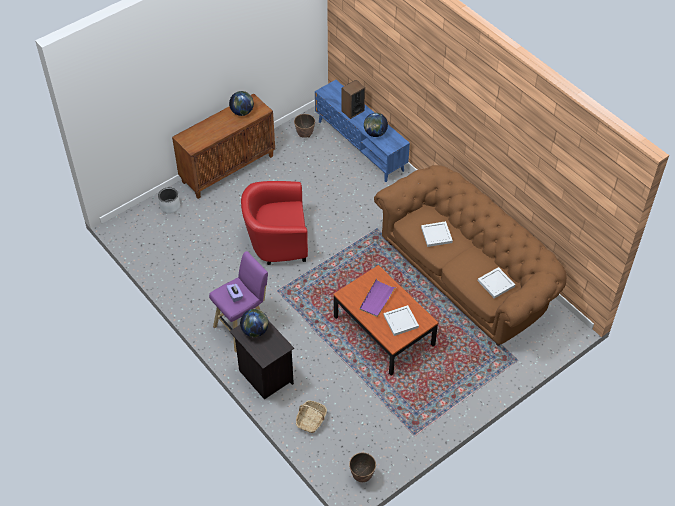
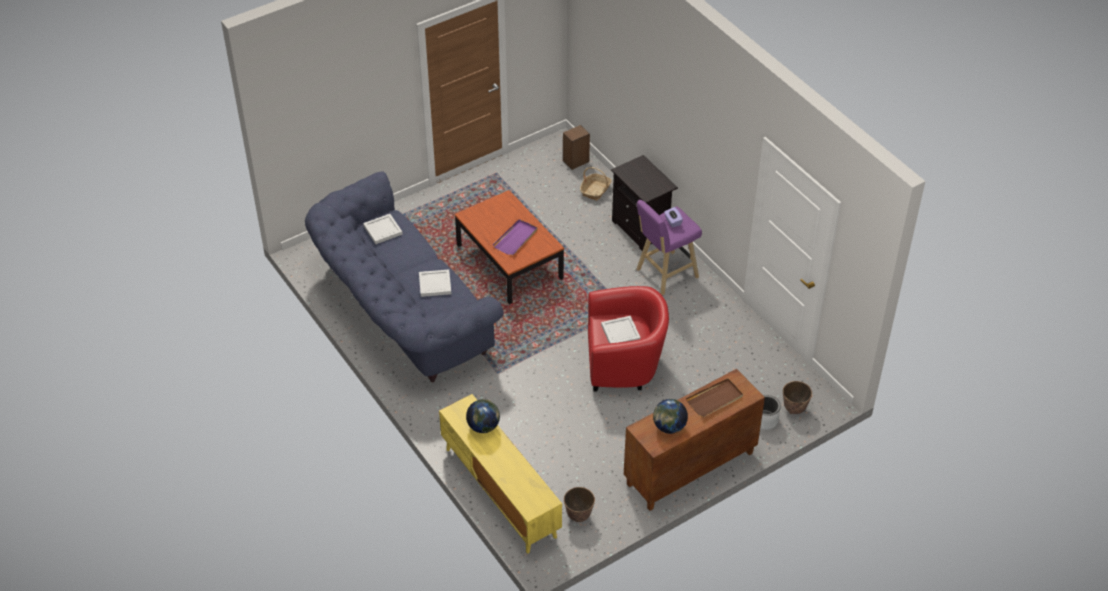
camera: 175 degrees left, 5 degrees down
(208, 132) = (715, 399): none -> brown tray
(255, 331) = (650, 185): globe -> none
(352, 111) = (509, 465): speaker -> speaker (576, 161)
(361, 146) = (499, 492): blue tv stand -> yellow tv stand
(362, 476) = (551, 147): planter -> planter (794, 409)
(401, 321) = (494, 217): white tray -> white tray (620, 333)
(467, 275) = (400, 312): brown sofa -> blue sofa

